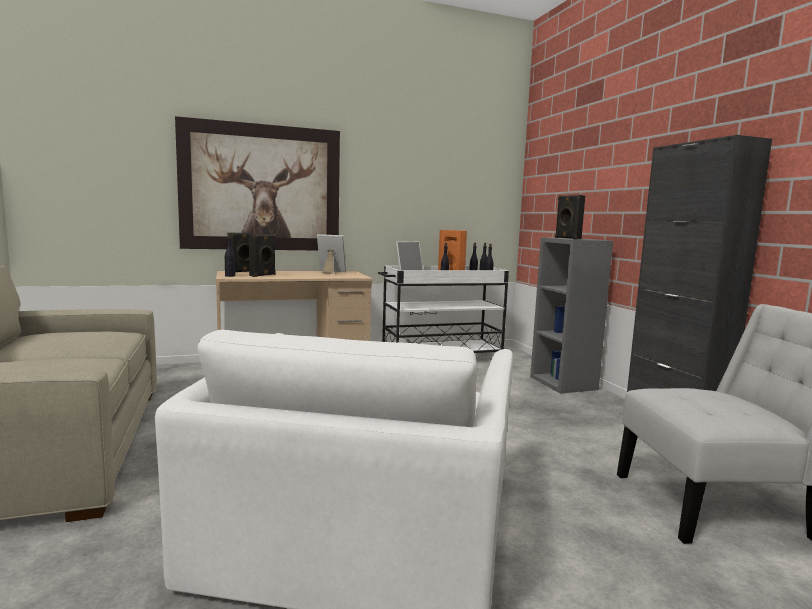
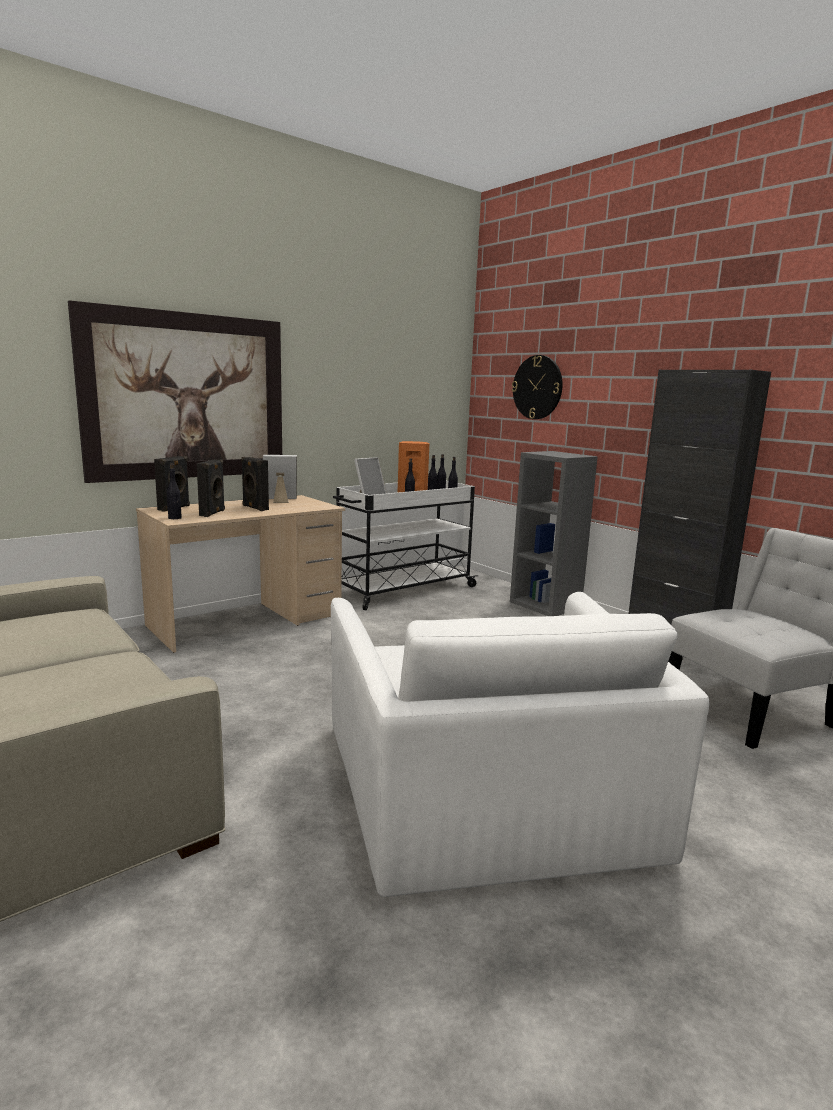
camera: 20 degrees left, 5 degrees up
(567, 238) = (553, 454): black speaker -> black speaker (254, 508)
(569, 181) = (537, 387): none -> wall clock

